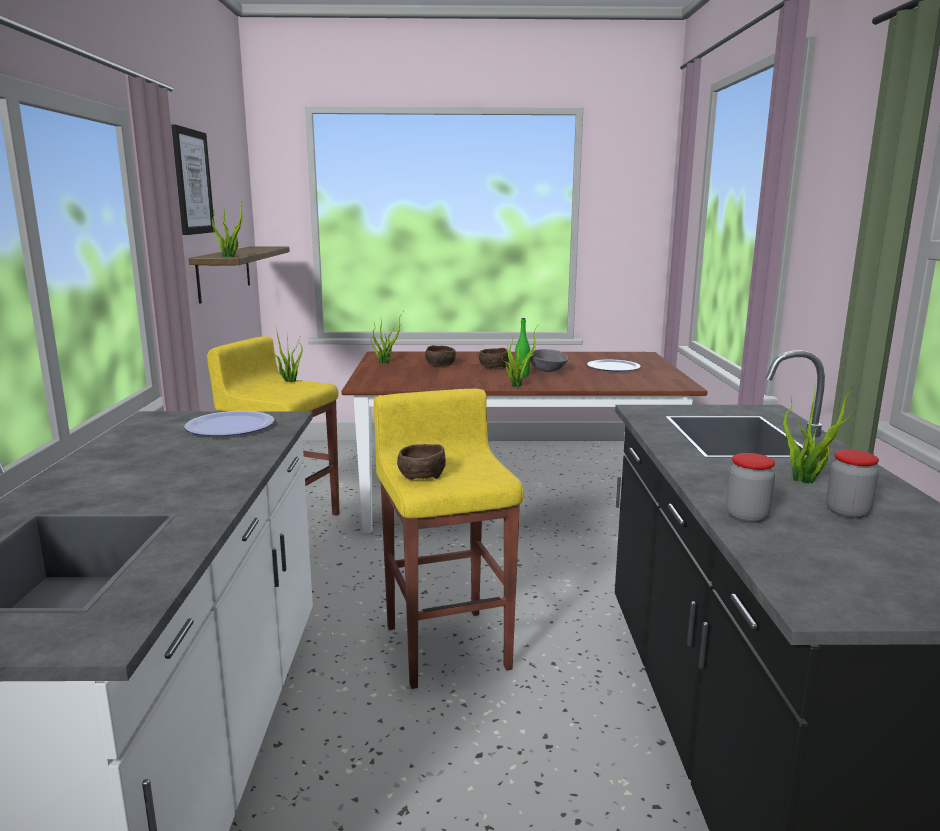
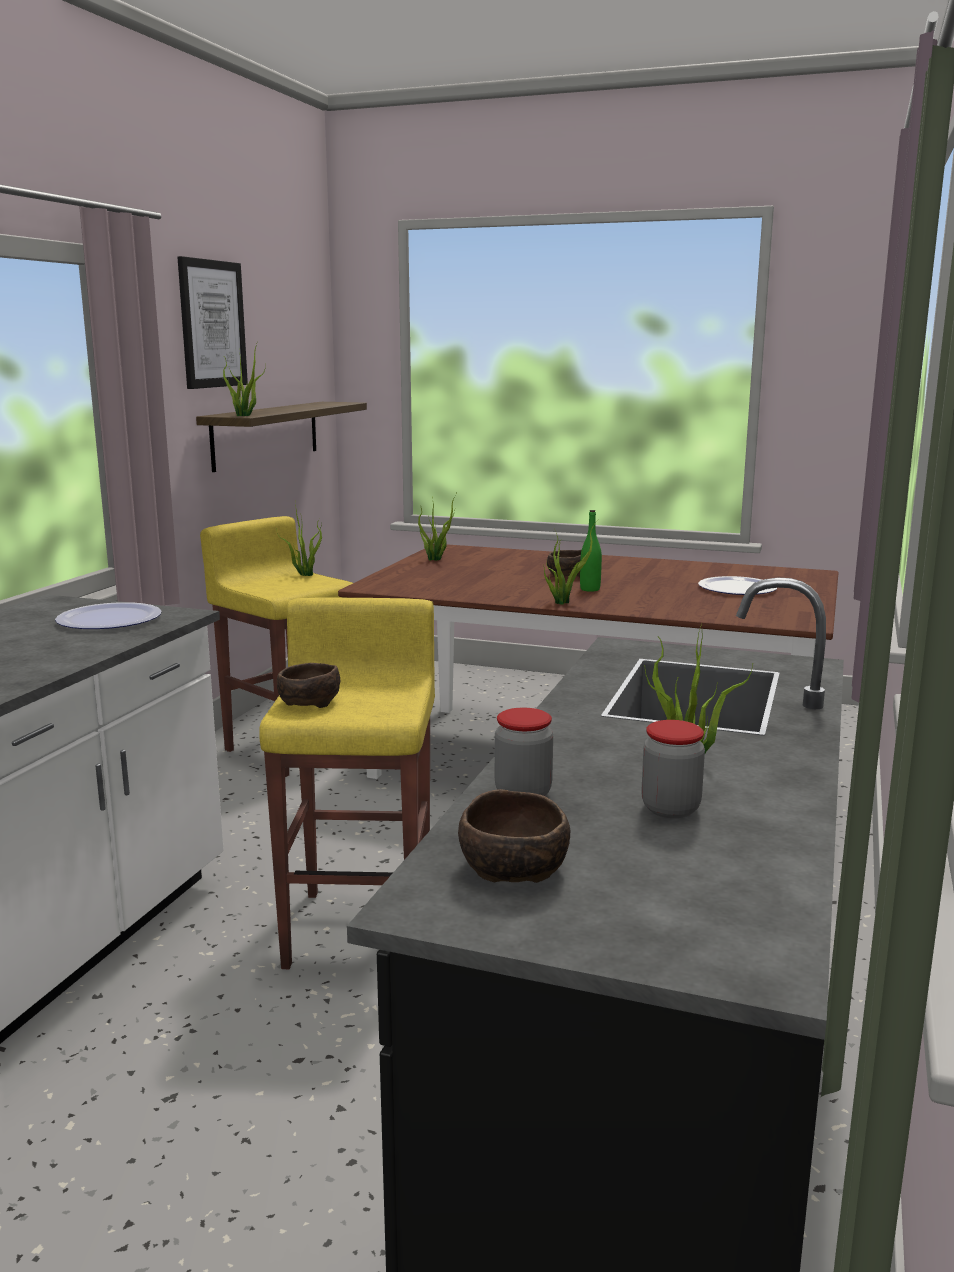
camera: 20 degrees right, 0 degrees up
(441, 365) = (502, 567): brown bowl -> brown bowl (515, 869)
(547, 371) = (633, 586): grey bowl -> none

